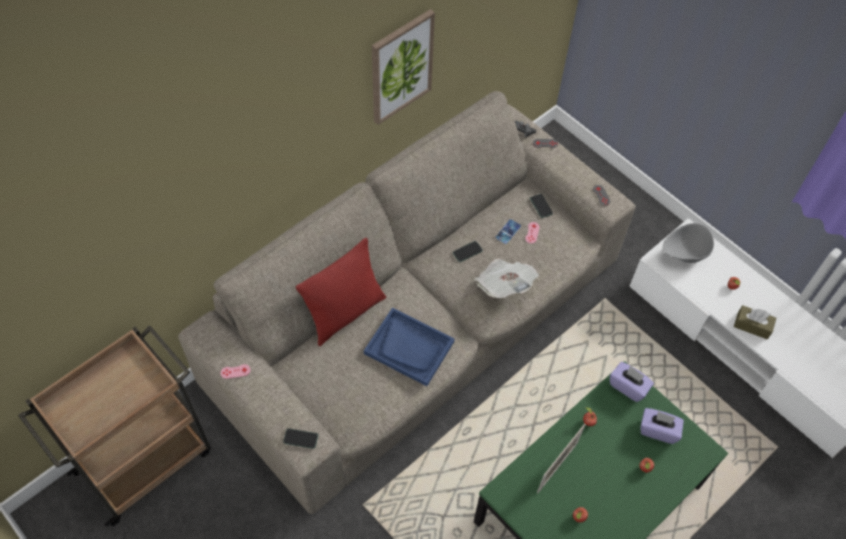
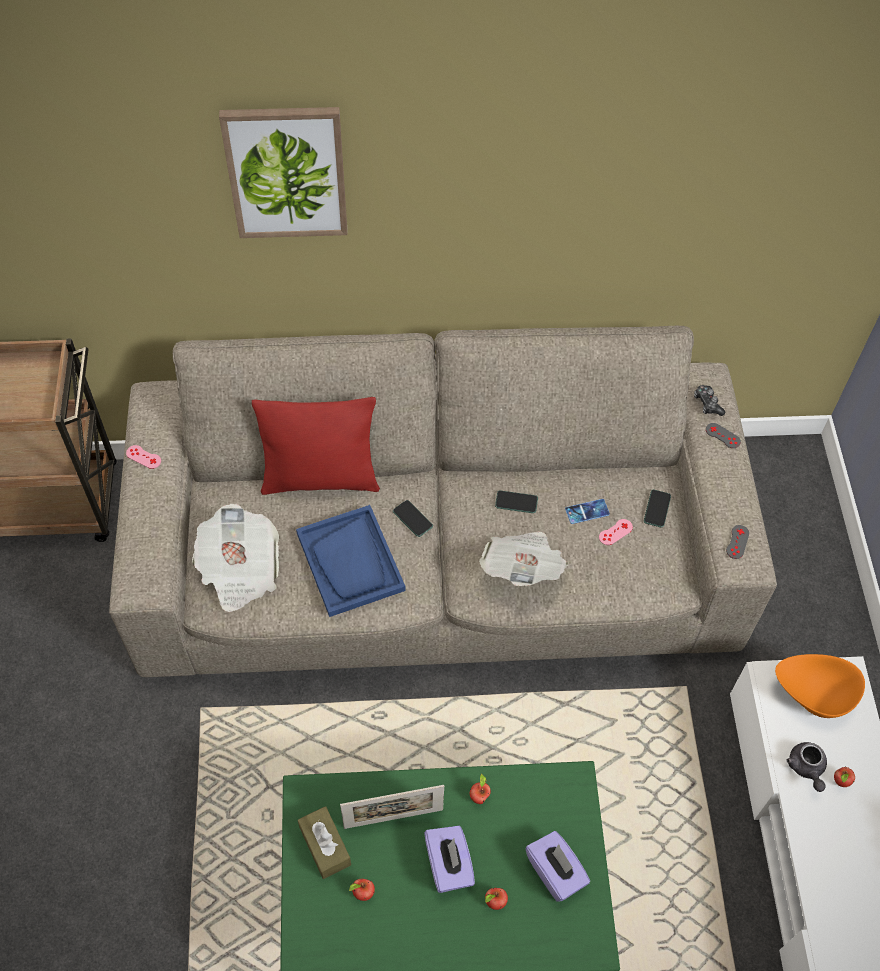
camera: 40 degrees right, 0 degrees up
(300, 439) = (141, 571): phone -> phone (412, 519)
(350, 398) = (239, 570): none -> newspaper
(401, 67) = (535, 213): picture -> picture (287, 172)
(628, 387) = (568, 794): purple tissue box -> purple tissue box (449, 865)
(683, 254) = (812, 696): grey bowl -> orange bowl
(712, 292) = (806, 768): none -> grey teapot
(752, 326) = (823, 849): brown tissue box -> brown tissue box (325, 846)

